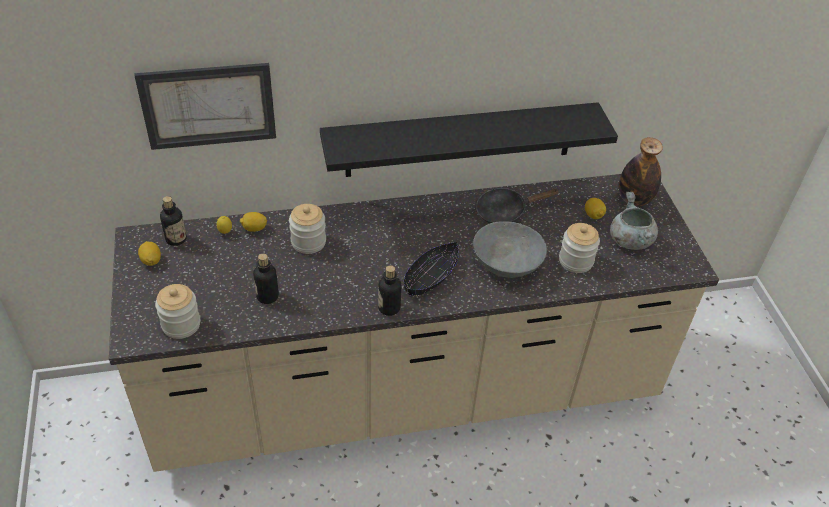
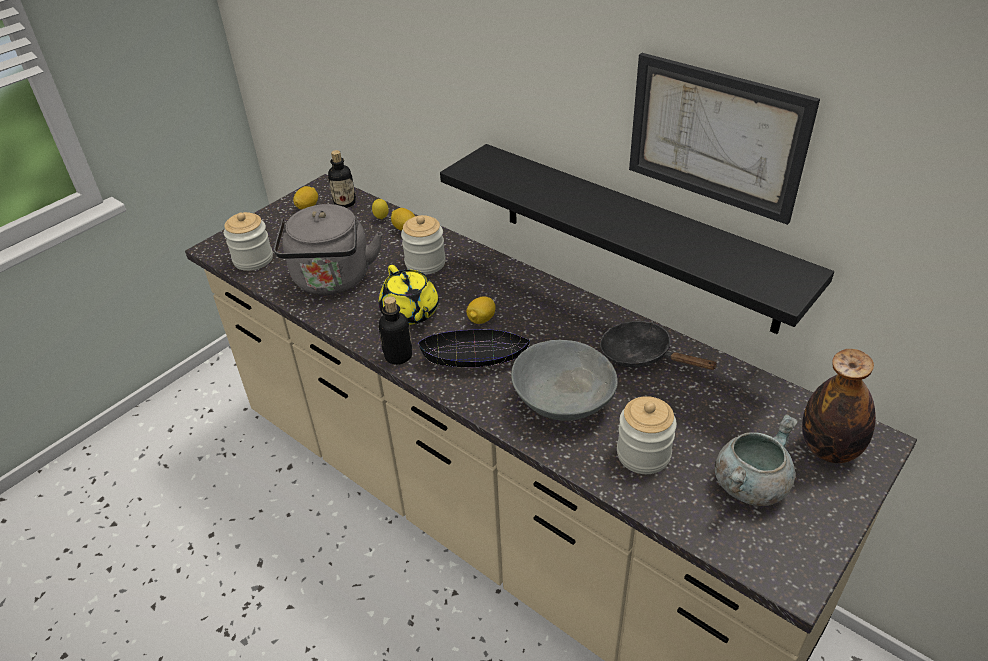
camera: 55 degrees right, 5 degrees down
(208, 105) = (392, 70): picture -> picture (716, 136)
(267, 296) = (332, 281): bottle -> grey kettle
(352, 278) = (410, 312): none -> yellow teapot
(593, 215) = (743, 427): lemon -> lemon (481, 320)

